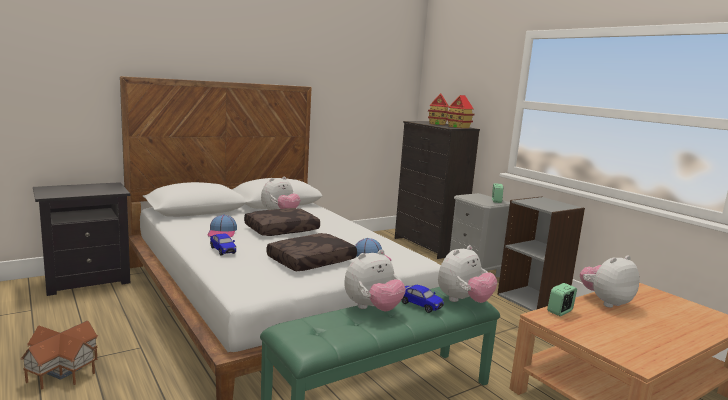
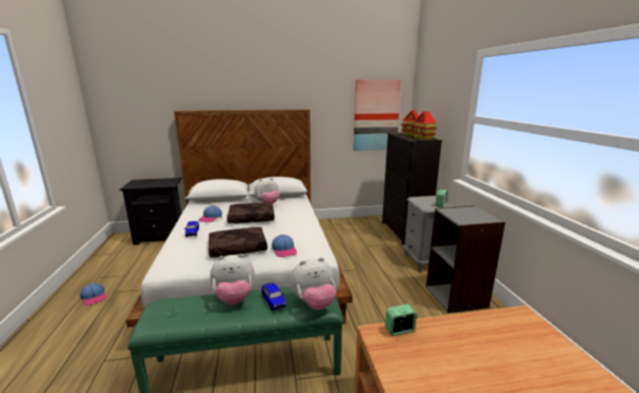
camera: 25 degrees right, 5 degrees up
(63, 369) = (94, 297): toy house -> cap
(383, 100) = (376, 115): none -> picture
(605, 302) = (462, 327): plush toy -> none

